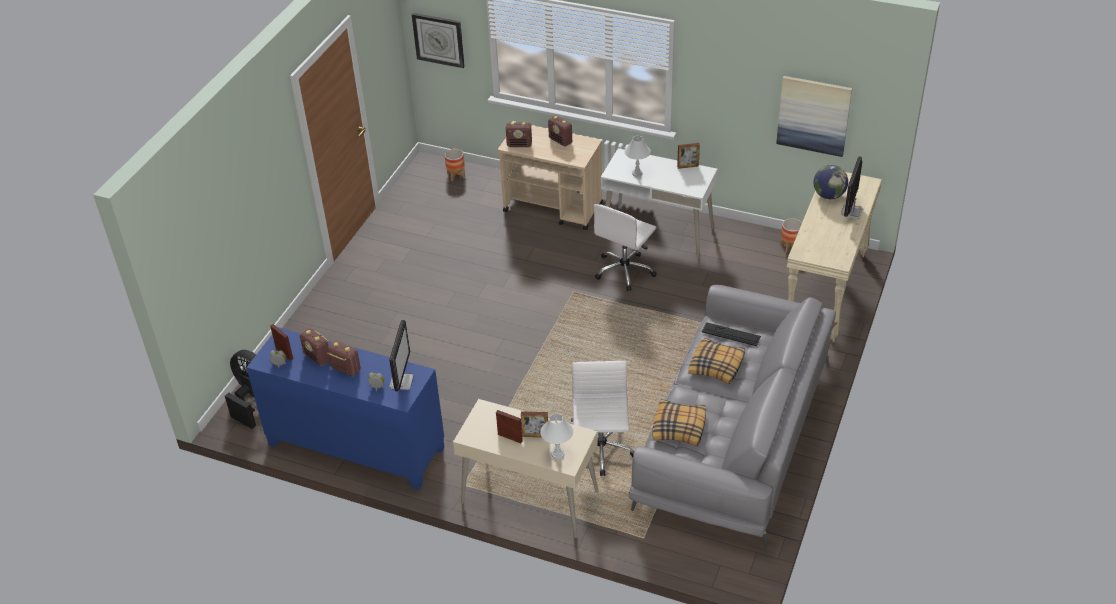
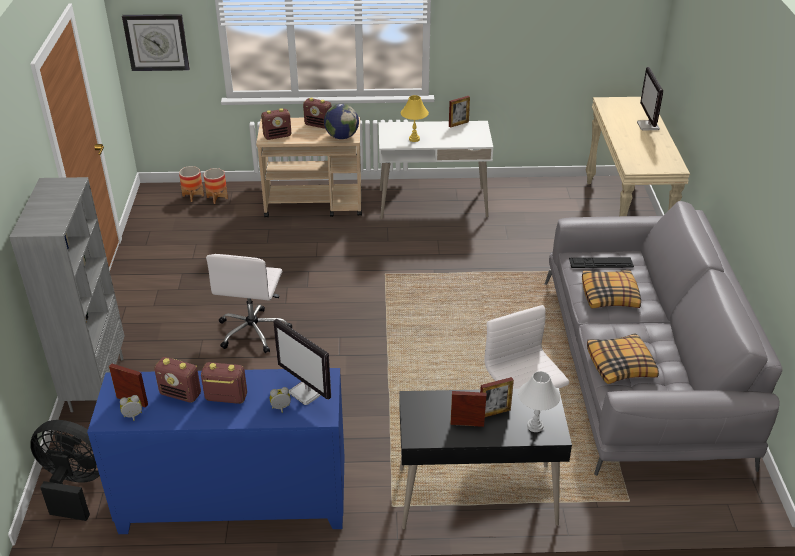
camera: 25 degrees left, 5 degrees down
(304, 327) = (96, 384): none -> grey bookcase
(401, 381) = (307, 392): monitor -> monitor turned 150 degrees clockwise
(529, 498) = (476, 497): beige desk -> black desk
(625, 270) = (424, 243): white office chair -> white office chair (253, 331)
(637, 173) = (414, 139): white table lamp -> yellow table lamp
(790, 246) = (563, 188): planter -> planter (217, 198)
(813, 115) = (580, 43): picture -> none
(829, 195) = (616, 117): globe -> globe (342, 137)

